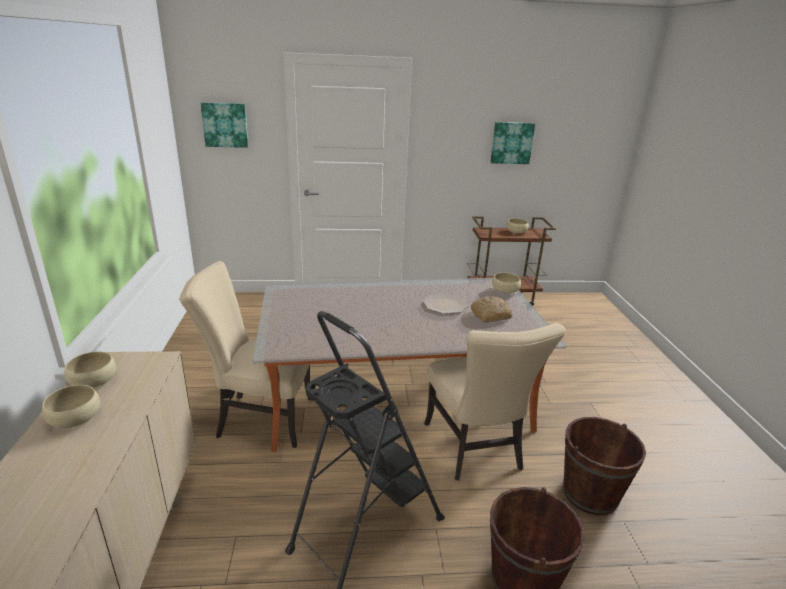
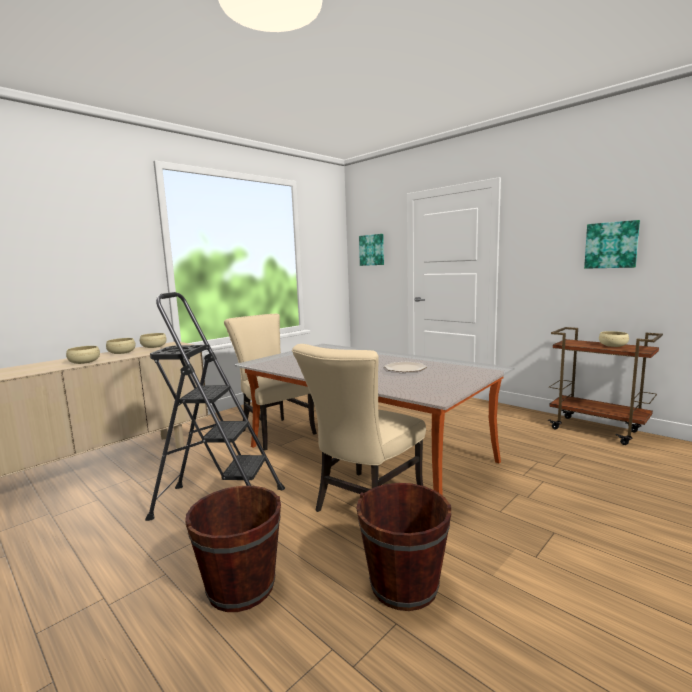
camera: 50 degrees right, 15 degrees down
(490, 315) = (427, 379): bread -> none
(505, 290) = (485, 371): beige bowl -> beige bowl (84, 362)

